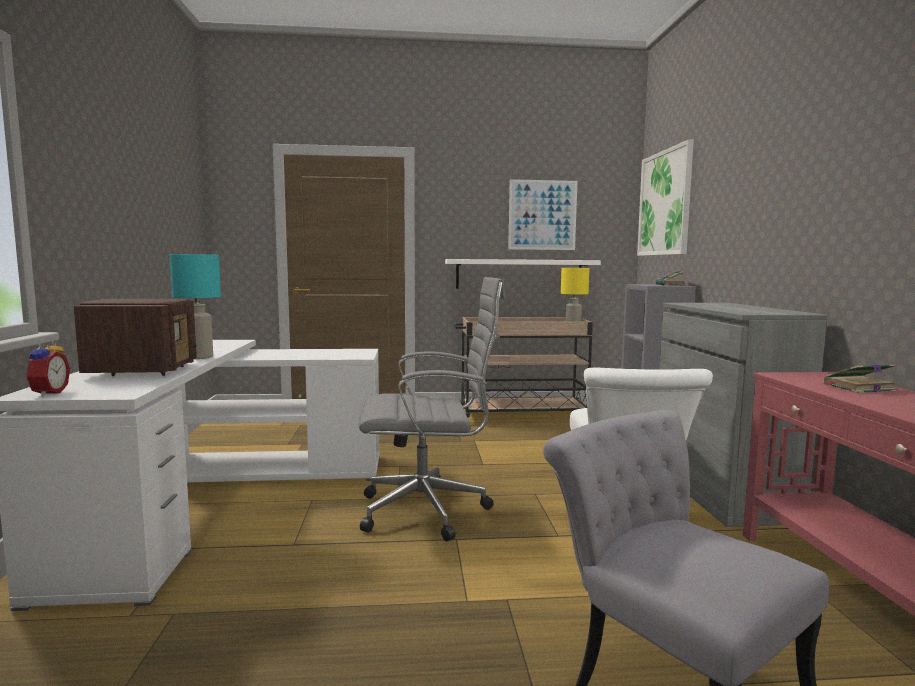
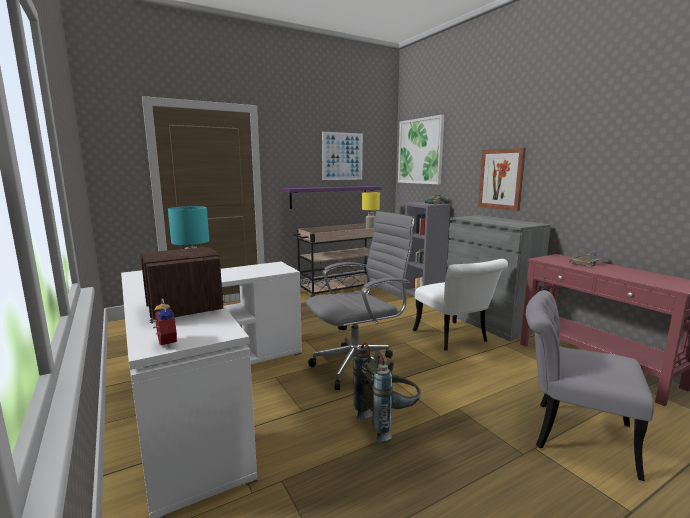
camera: 25 degrees left, 5 degrees up
(381, 587) = (388, 422): none -> grey backpack
(519, 274) = (329, 196): white shelf -> purple shelf
(762, 237) = (501, 179): none -> picture

